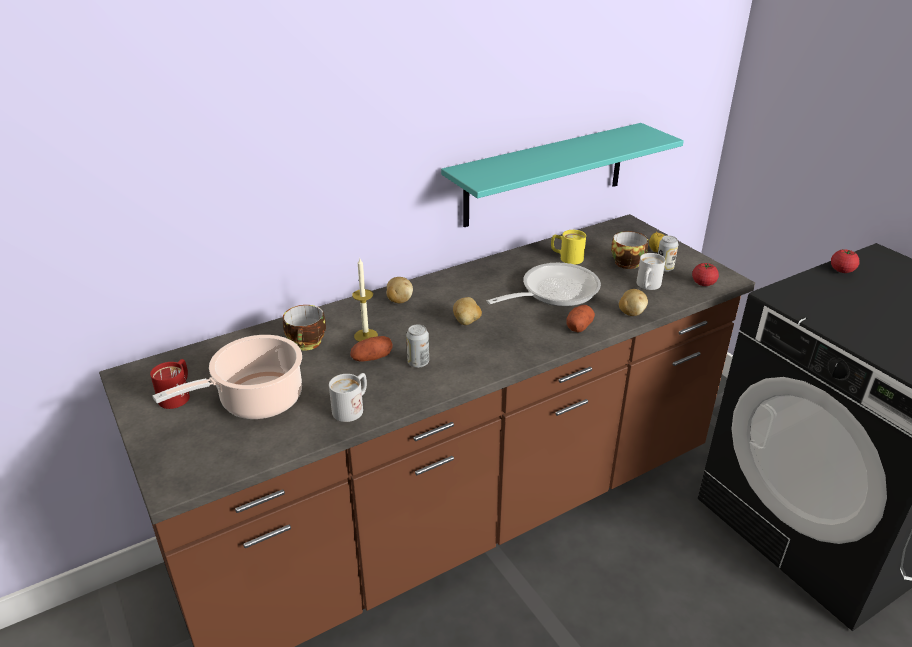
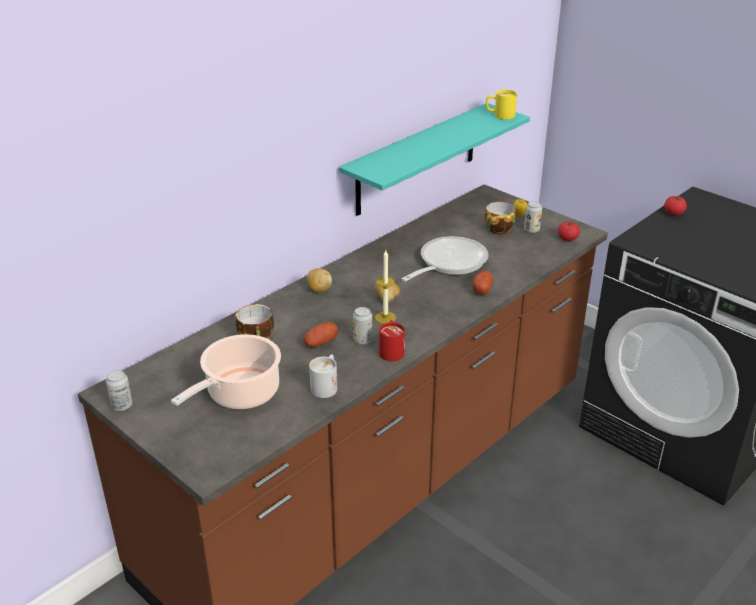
camera: 15 degrees left, 0 degrees up
(132, 392) = (122, 405): none -> can
(178, 394) = (165, 400): red mug -> red mug (391, 350)
(366, 336) = (305, 324): candle -> candle (385, 317)
(566, 258) = (446, 231): yellow mug -> yellow mug (499, 115)
(631, 313) = (519, 272): potato -> none
(647, 286) = (523, 247): white mug -> none

